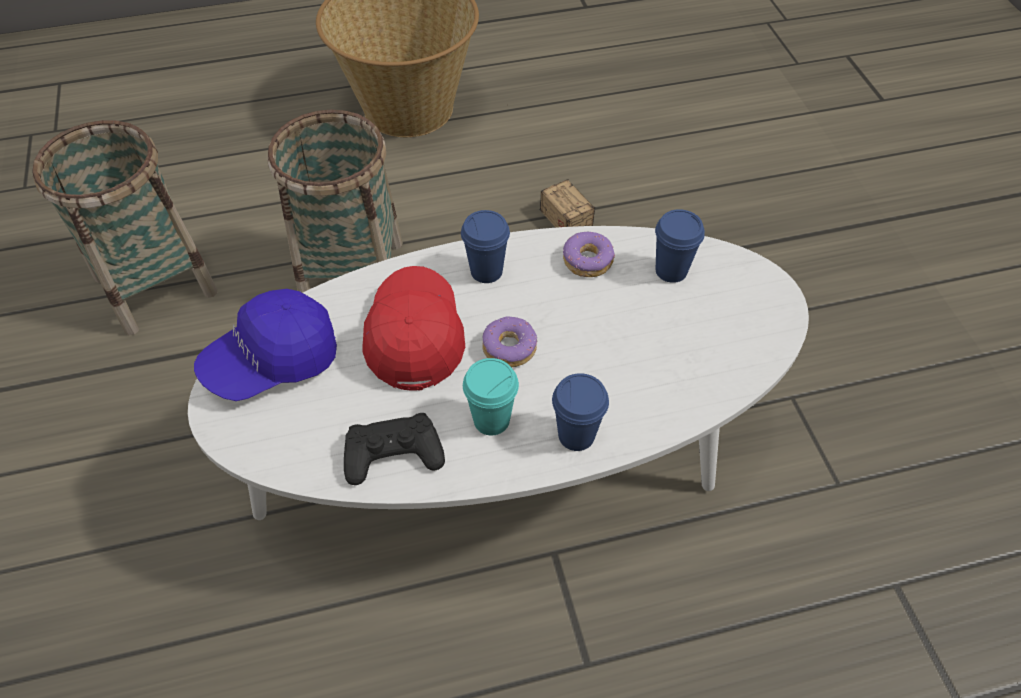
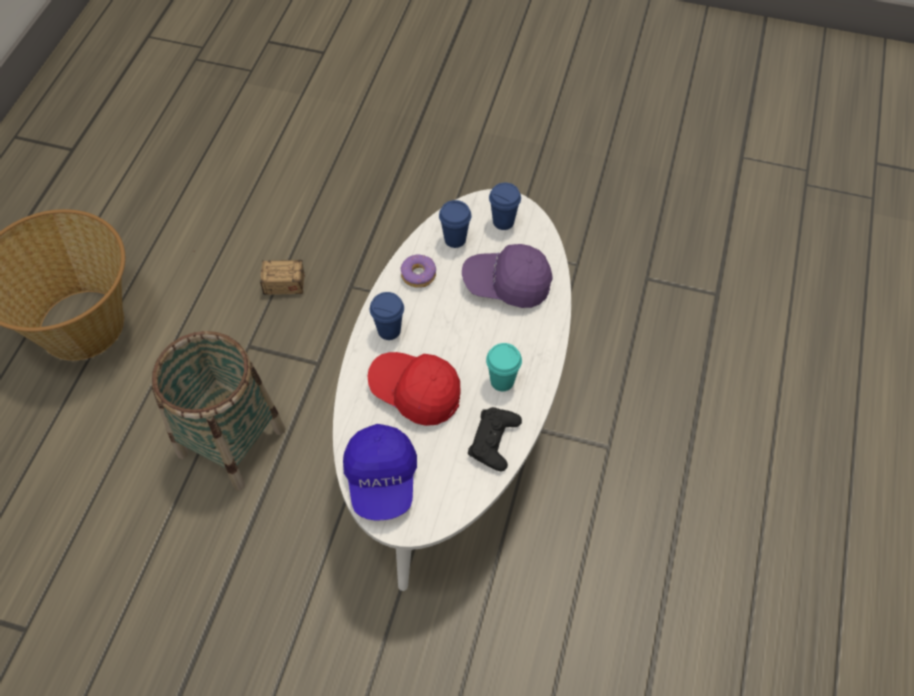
camera: 60 degrees left, 5 degrees up
(155, 285) = (132, 589): basket -> none
(509, 348) = (457, 347): donut -> none
(576, 435) = (537, 346): blue cup -> blue cup (503, 222)
(647, 355) = (507, 284): none -> purple cap

